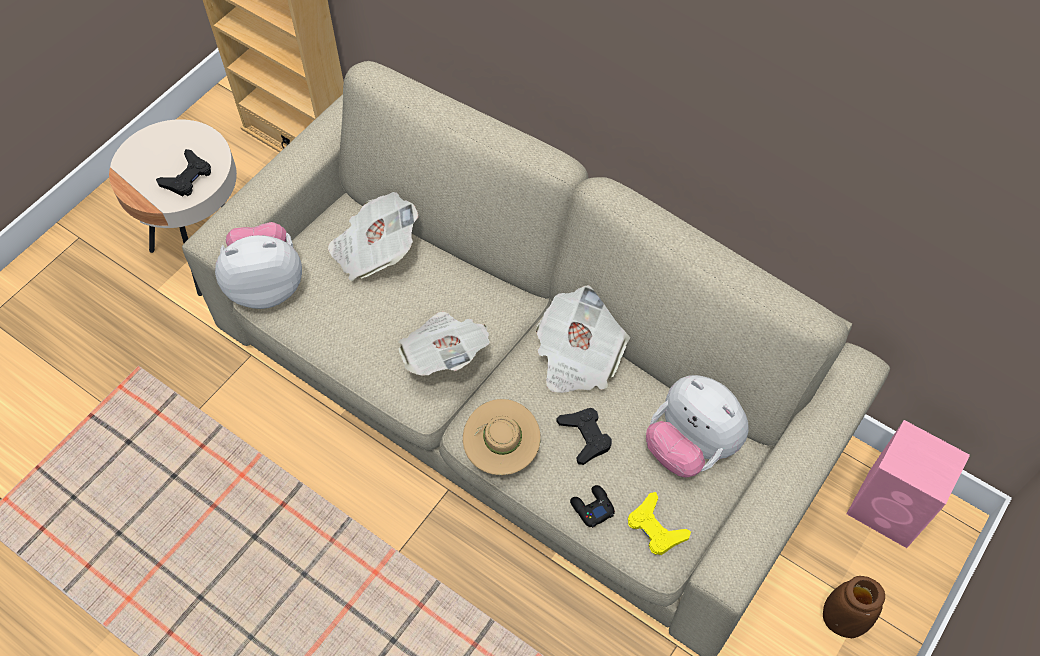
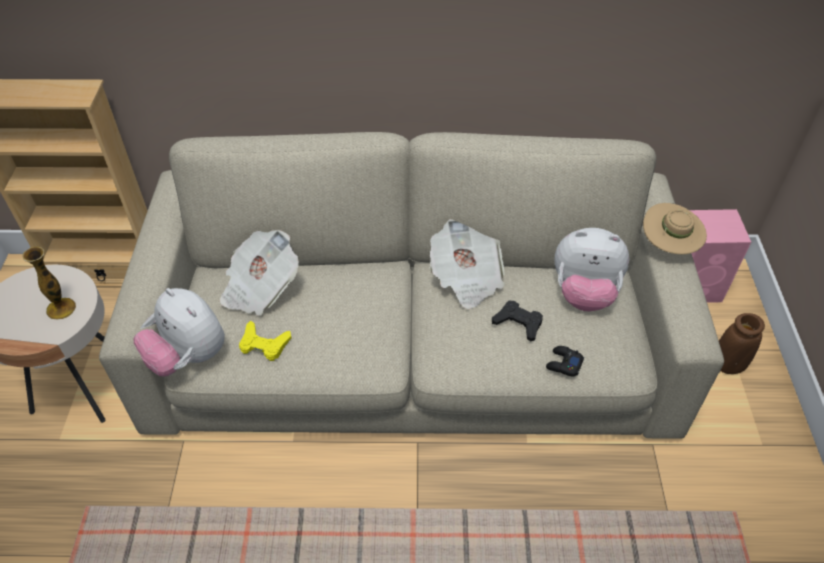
camera: 35 degrees left, 10 degrees down
(187, 177) = (61, 308): black game controller -> vase
(266, 285) = (188, 357): plush toy -> plush toy turned 90 degrees counterclockwise
(444, 354) = (373, 326): newspaper -> none
(501, 450) = (470, 365): beige hat -> beige hat (668, 246)
(655, 528) = (614, 352): yellow game controller -> yellow game controller (264, 344)

